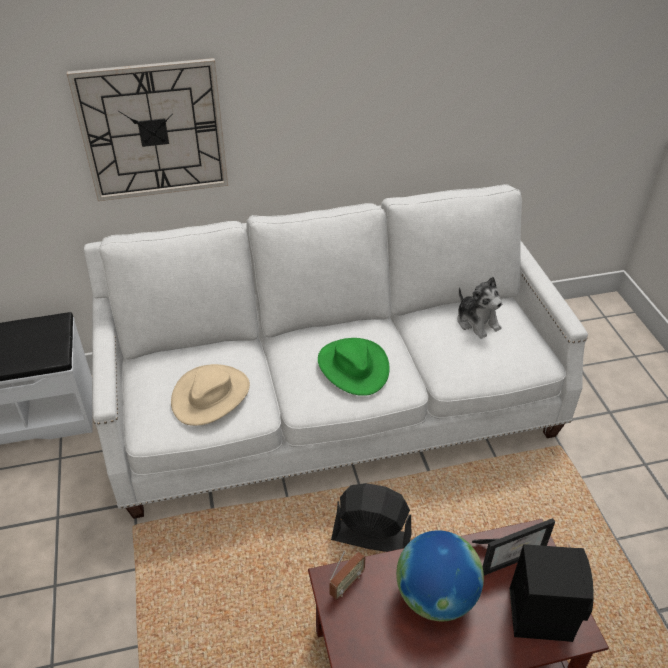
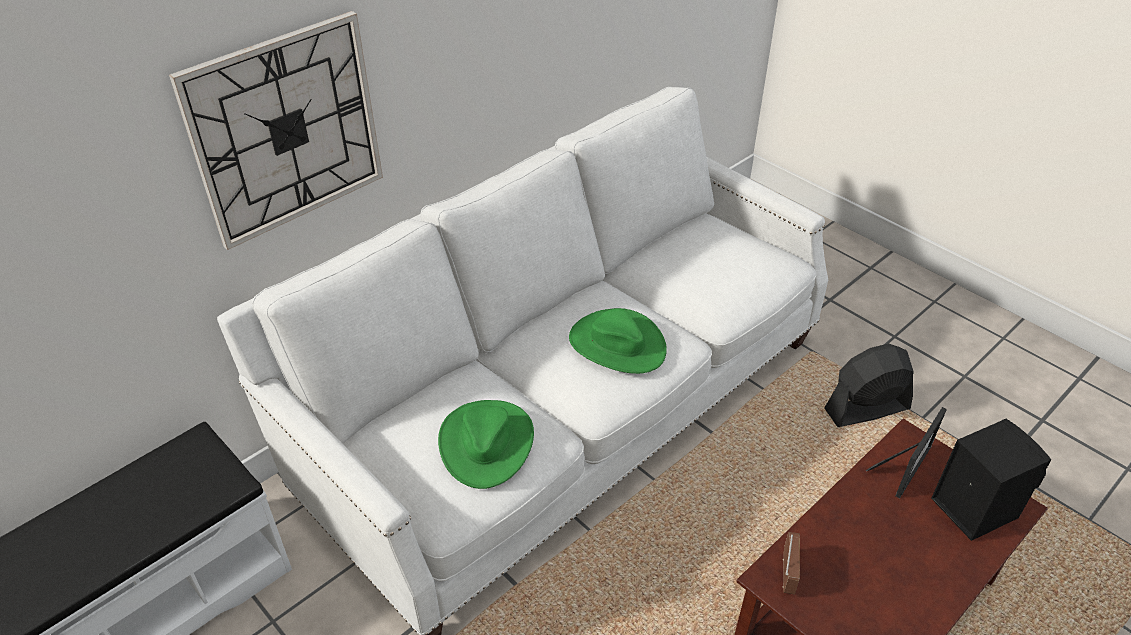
camera: 30 degrees left, 0 degrees up
(211, 395) = (486, 443): beige hat -> green hat
(371, 537) = (708, 528): black fan -> black fan (866, 409)
(435, 596) = (875, 541): globe -> none
(477, 322) = (699, 249): plush toy -> none

